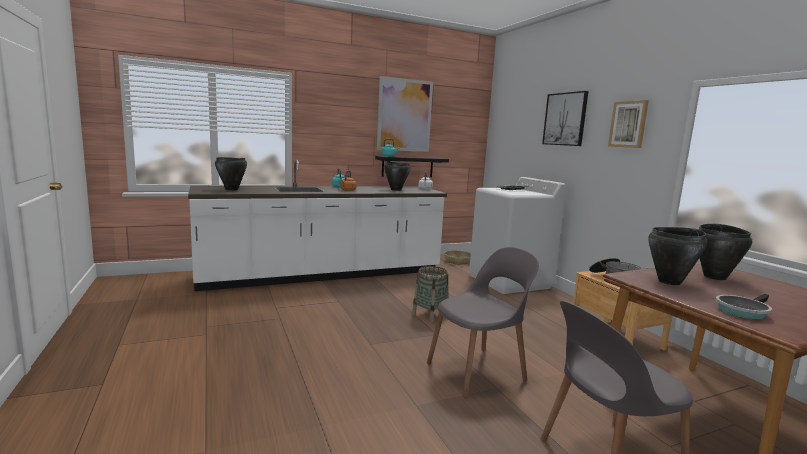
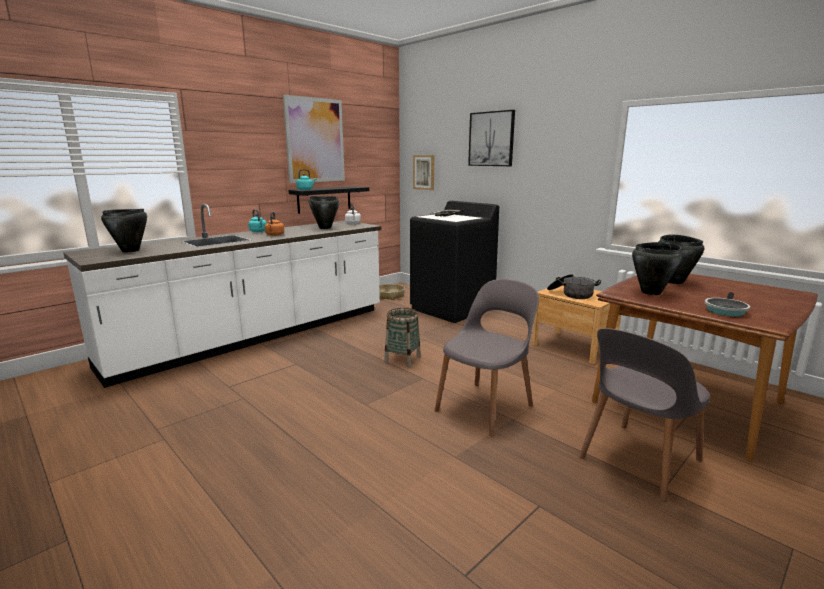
camera: 20 degrees left, 5 degrees up
(510, 281) = (452, 309): white washing machine -> black washing machine
(628, 124) = (560, 143): picture -> picture (424, 172)

